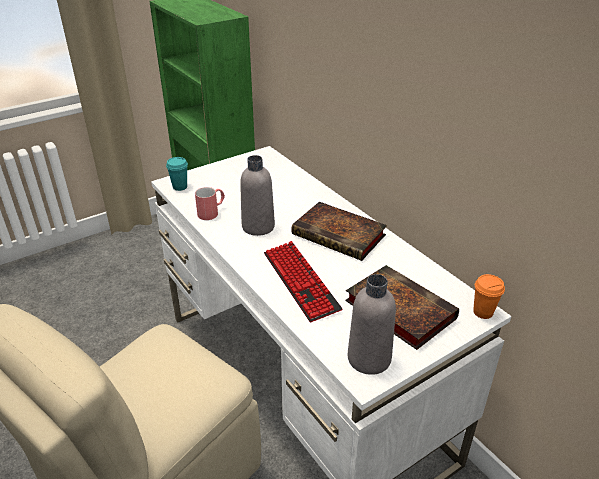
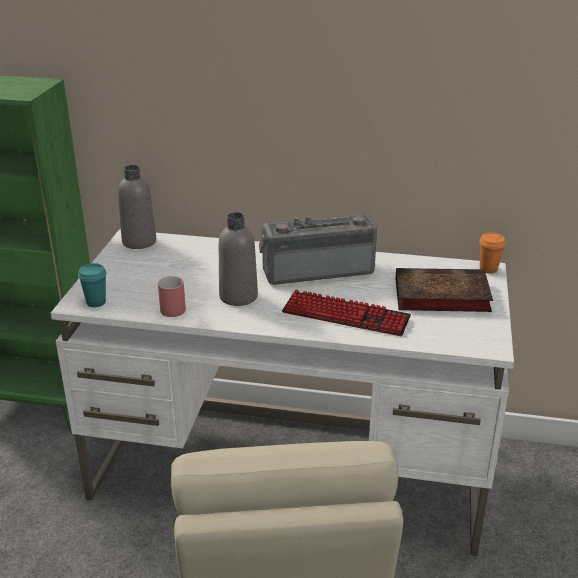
camera: 45 degrees left, 5 degrees down
(341, 235) = (317, 269): book -> radio
(369, 358) = (474, 334): grey bottle -> grey bottle (139, 242)

